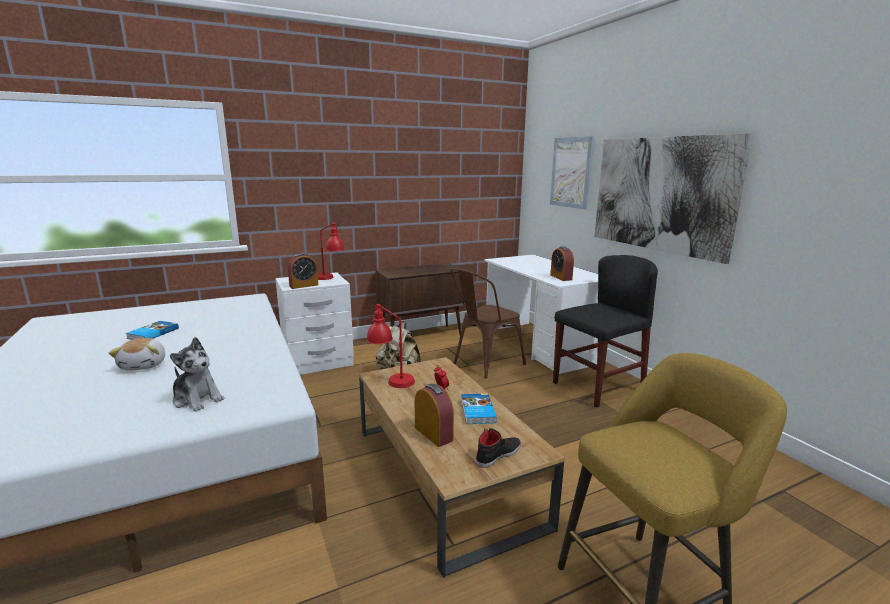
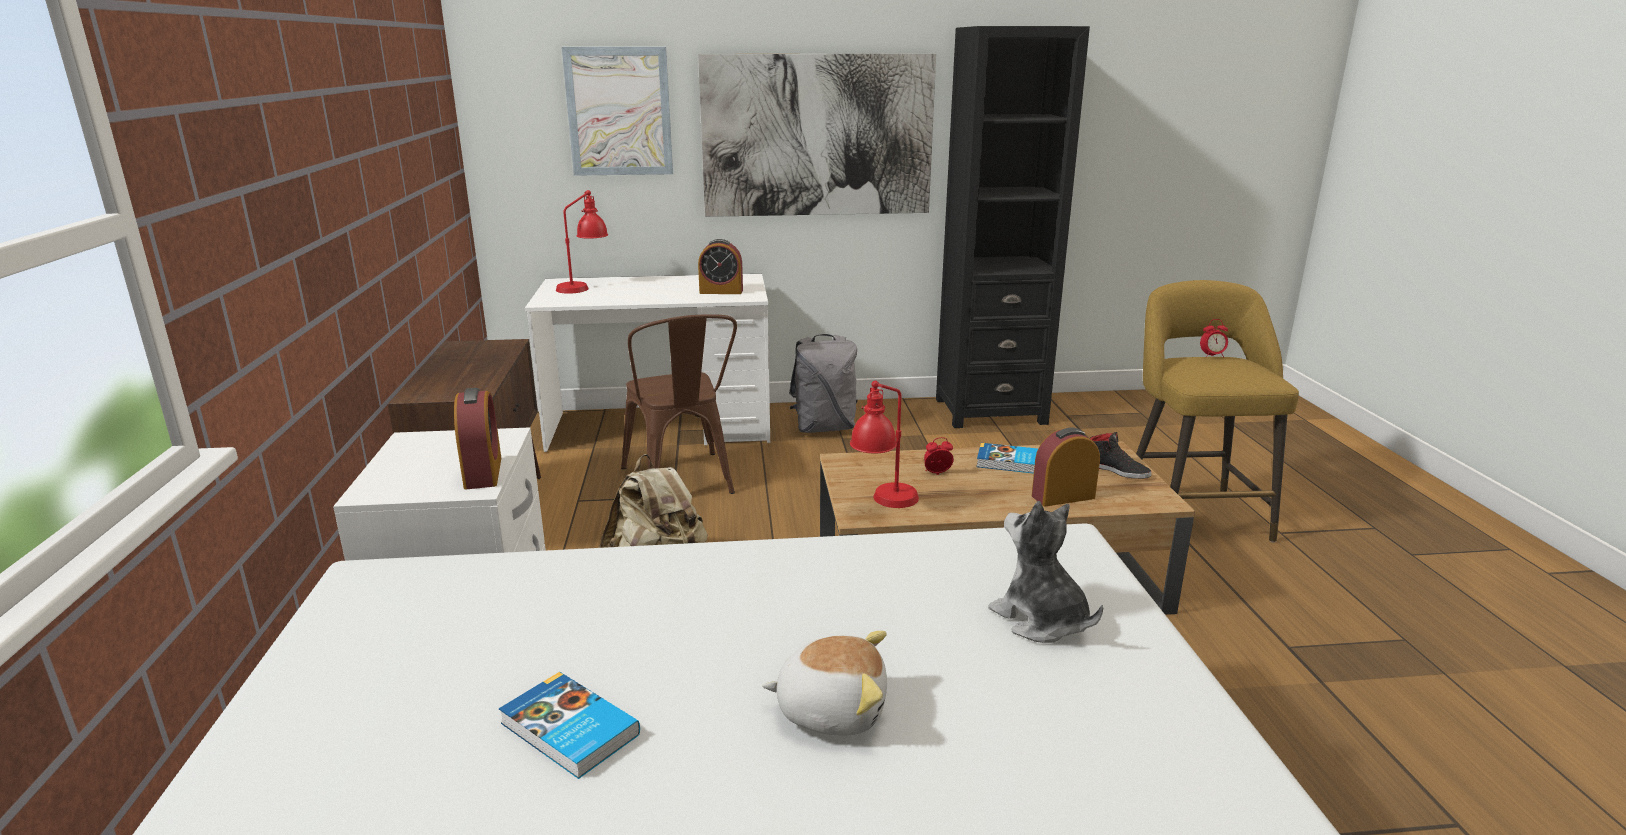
camera: 70 degrees left, 5 degrees up
(197, 399) = (1040, 620): plush toy -> plush toy turned 90 degrees counterclockwise
(330, 278) = (453, 441): red table lamp -> red table lamp (584, 287)
(498, 454) = (1116, 470): black shoe -> black shoe turned 150 degrees clockwise
(598, 386) = (824, 428): black chair -> grey backpack
(699, 445) = (1212, 356): none -> alarm clock
(724, 446) = (990, 411): none -> black bookcase

